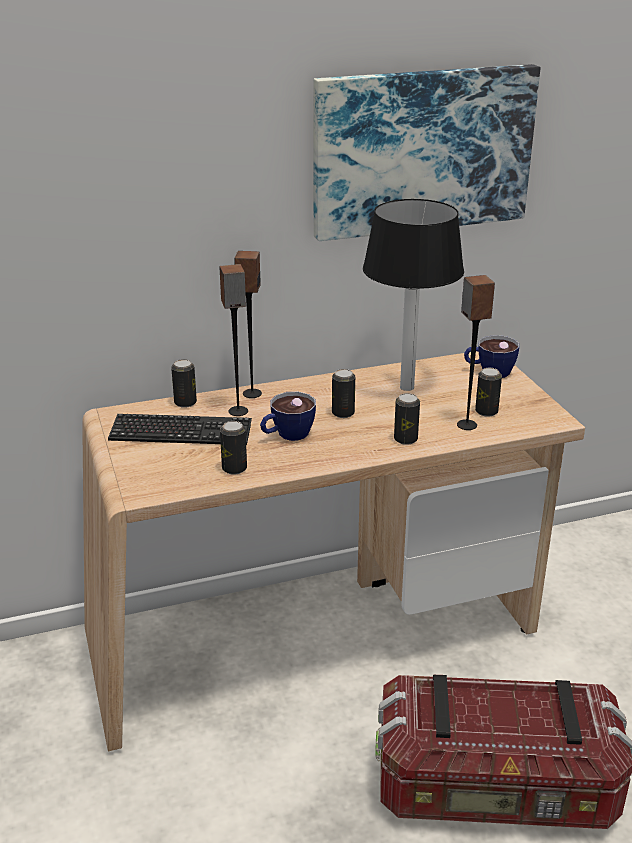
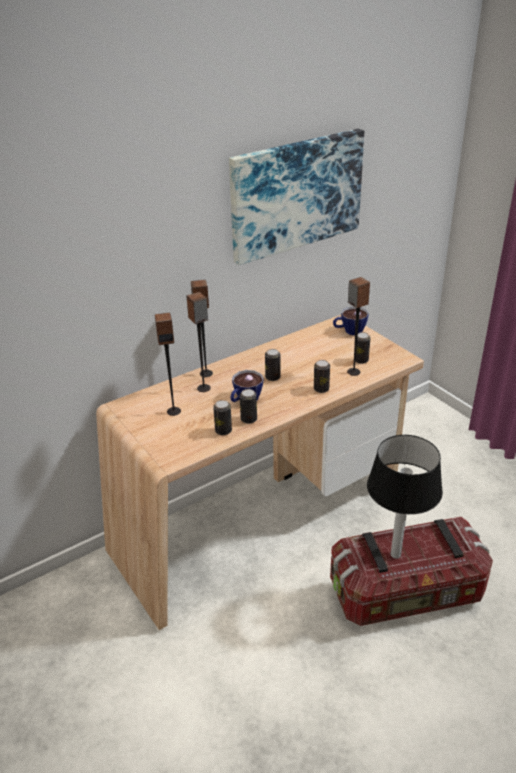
camera: 15 degrees left, 5 degrees up
(181, 432) = (173, 411): keyboard -> speaker
(185, 403) = (165, 388): can -> can (248, 419)
(408, 387) = (304, 351): table lamp -> table lamp (396, 554)

